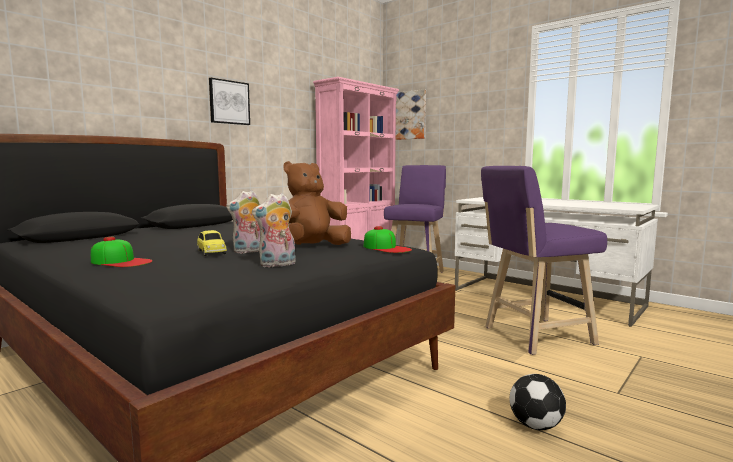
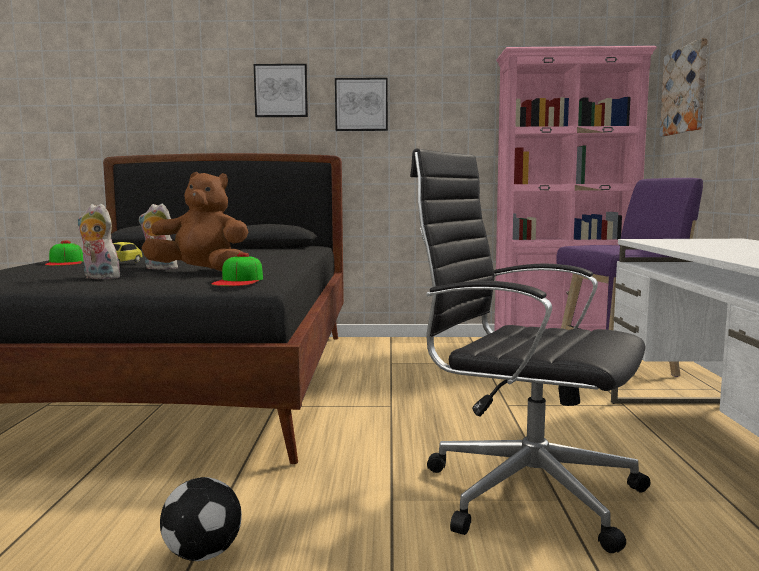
camera: 50 degrees right, 0 degrees up
(163, 81) = (281, 91): none -> picture
(533, 336) = (524, 491): purple stool -> black office chair

